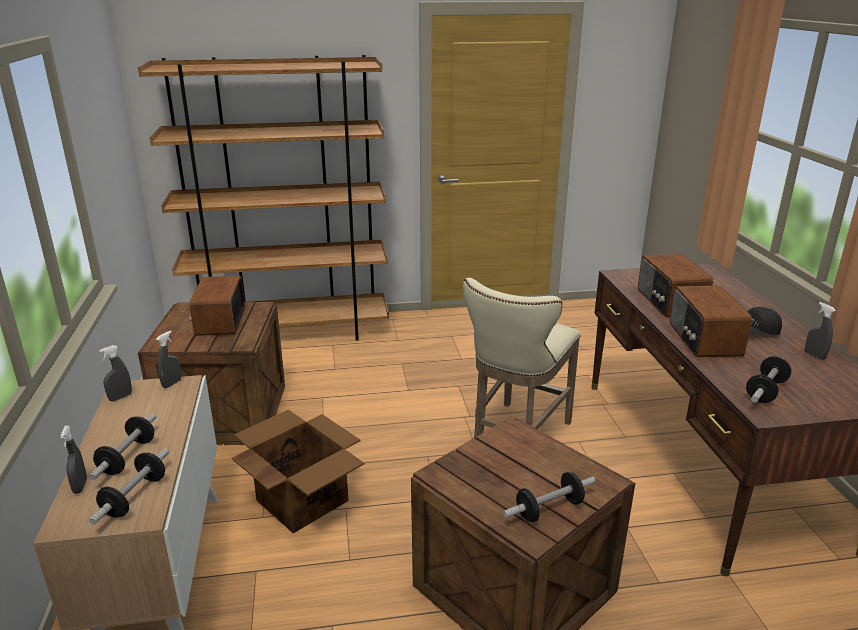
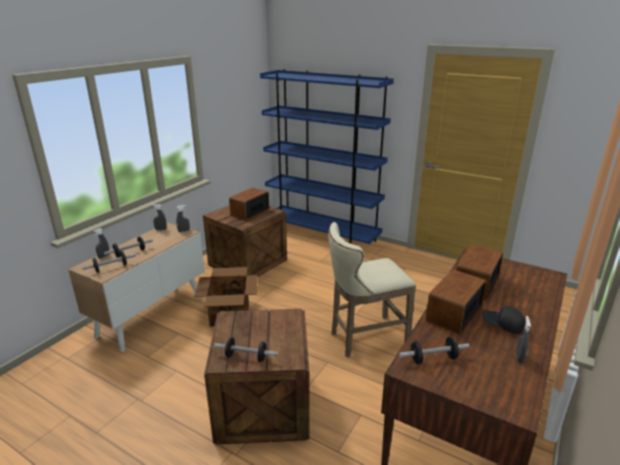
camera: 40 degrees right, 0 degrees up
(291, 332) = (322, 235): brown bookcase -> blue bookcase

